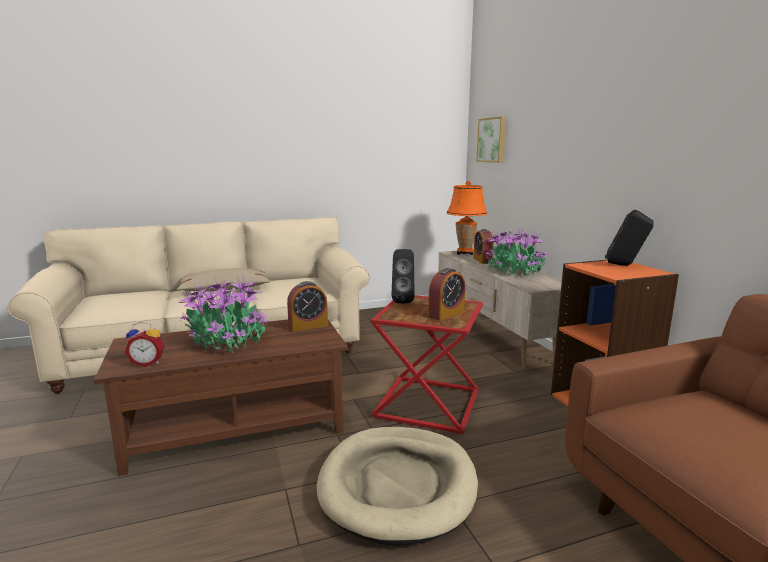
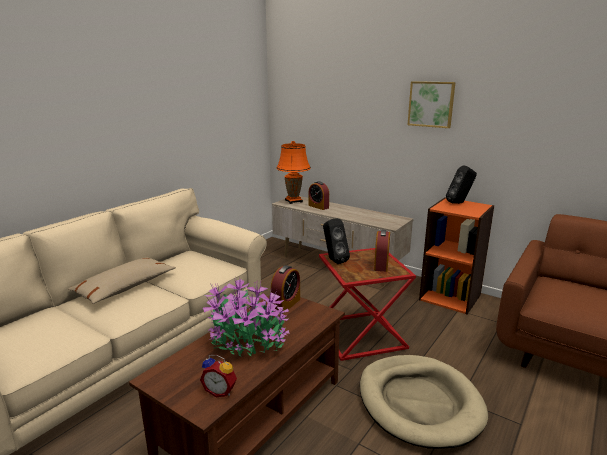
camera: 35 degrees left, 5 degrees up
(148, 363) = (220, 391): alarm clock -> alarm clock turned 60 degrees clockwise
(492, 140) = (303, 104): picture -> picture (431, 104)
(514, 271) = (355, 213): potted plant -> none

